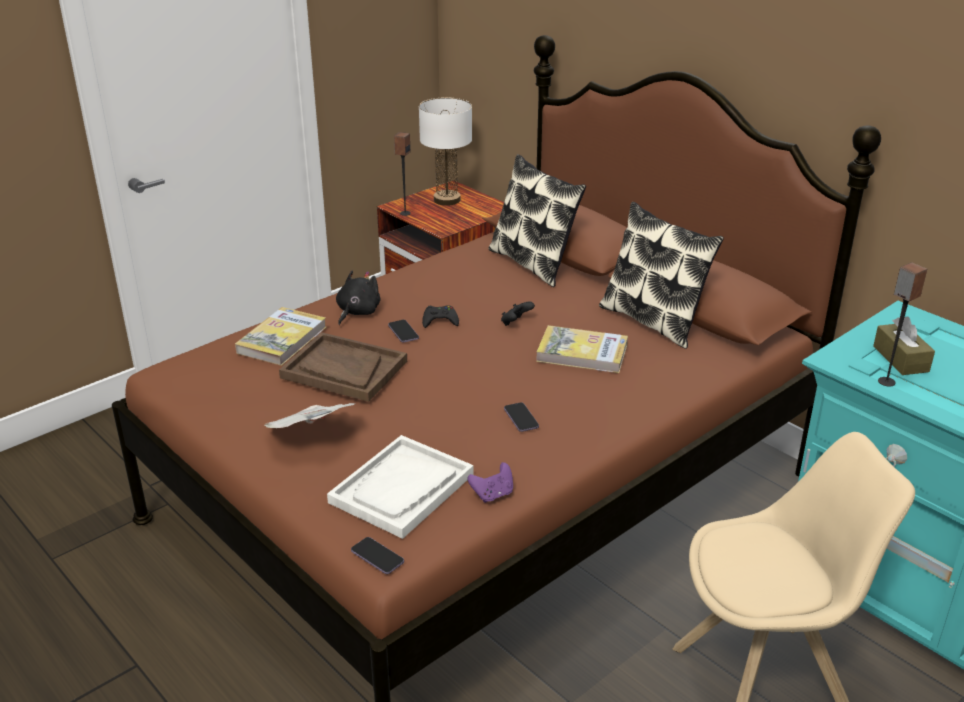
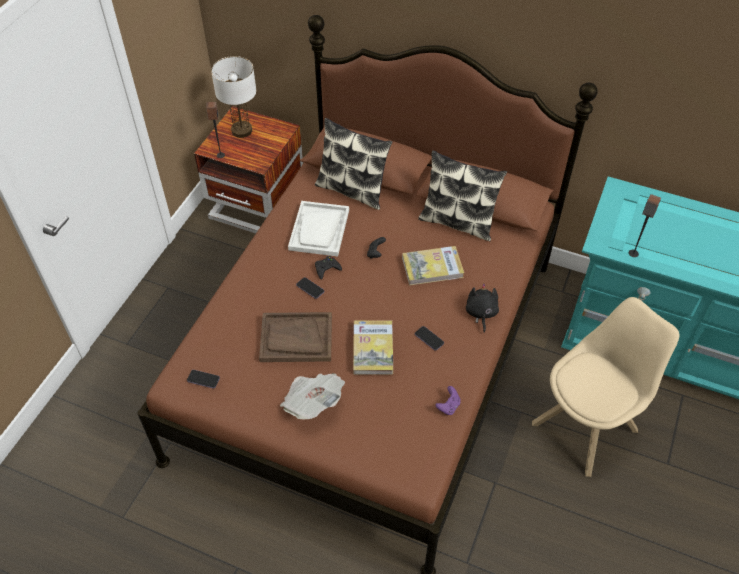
camera: 25 degrees left, 20 degrees up
(282, 340) = (236, 326): book -> book (373, 349)
(357, 312) = (266, 279): black plush toy -> black plush toy (481, 313)
(377, 557) = (414, 480): phone -> phone (203, 379)
(402, 489) = (395, 424): white tray -> white tray (319, 230)
(900, 359) = (632, 230): brown tissue box -> none

